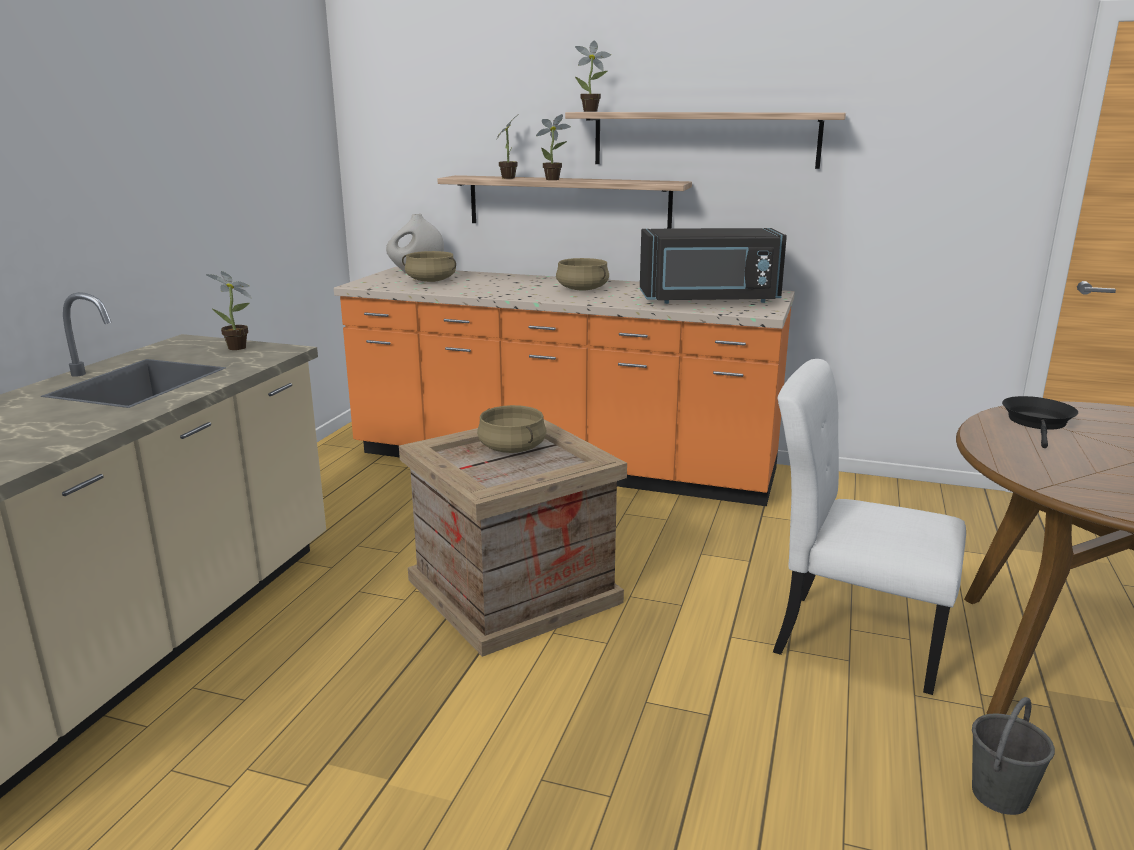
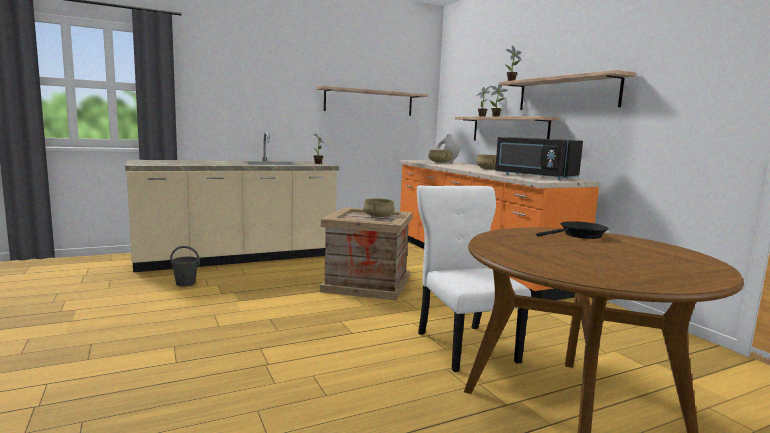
camera: 45 degrees right, 10 degrees down
(229, 156) = (369, 102): none -> shelf
(999, 795) = (401, 403): grey bucket -> grey bucket (185, 283)

